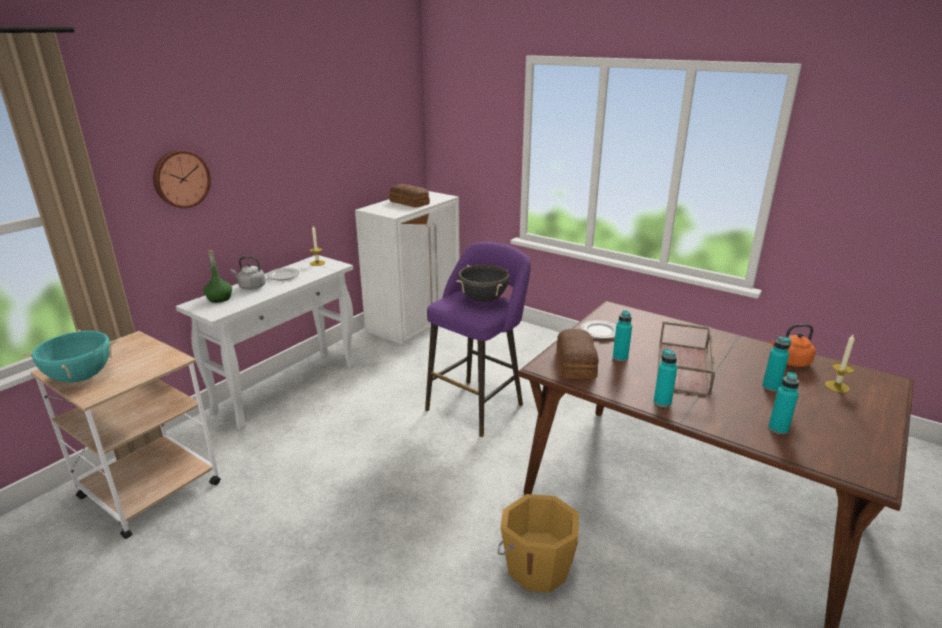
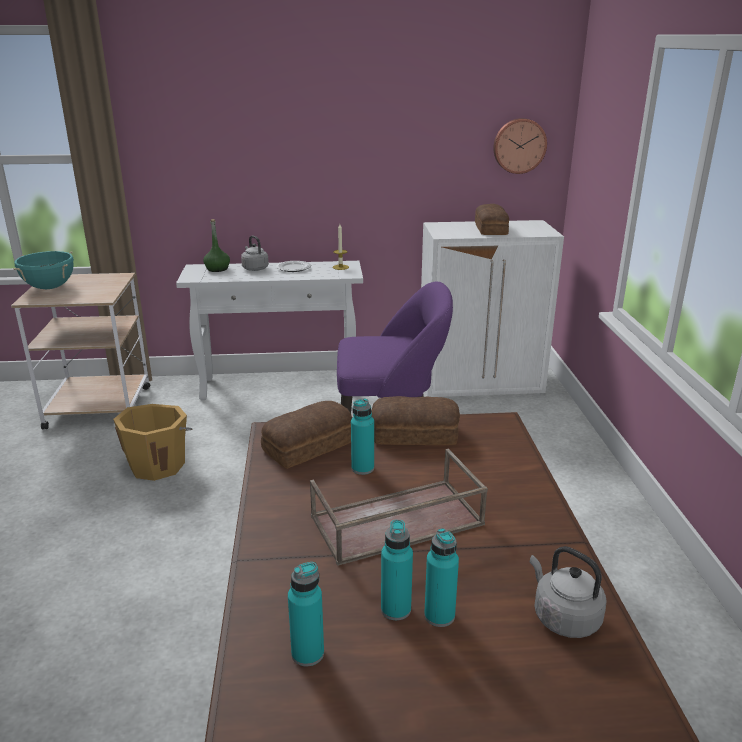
camera: 50 degrees right, 0 degrees up
(180, 179) = (210, 146): wall clock -> wall clock (519, 145)
(483, 299) = (393, 351): black cooking pot -> none
(536, 567) = (167, 651): orange bucket -> orange bucket (158, 465)
(600, 331) = (416, 435): plate -> bread
(662, 402) = (278, 531): turquoise bottle -> turquoise bottle (395, 609)
(790, 362) = (563, 617): orange kettle -> grey kettle
(837, 386) = (540, 694): candle -> none

